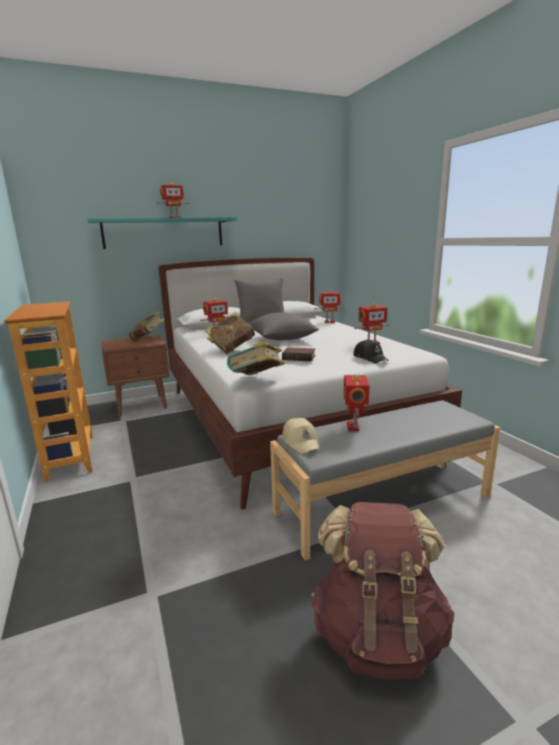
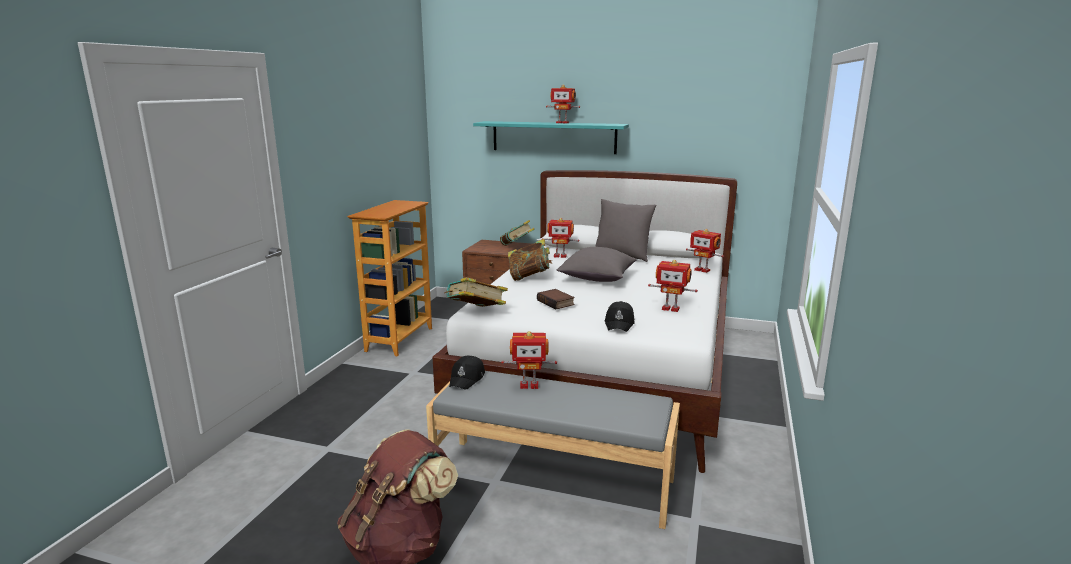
camera: 40 degrees right, 0 degrees up
(301, 441) = (467, 379): beige cap -> black cap
(354, 427) = (529, 385): toy robot -> toy robot turned 135 degrees counterclockwise

